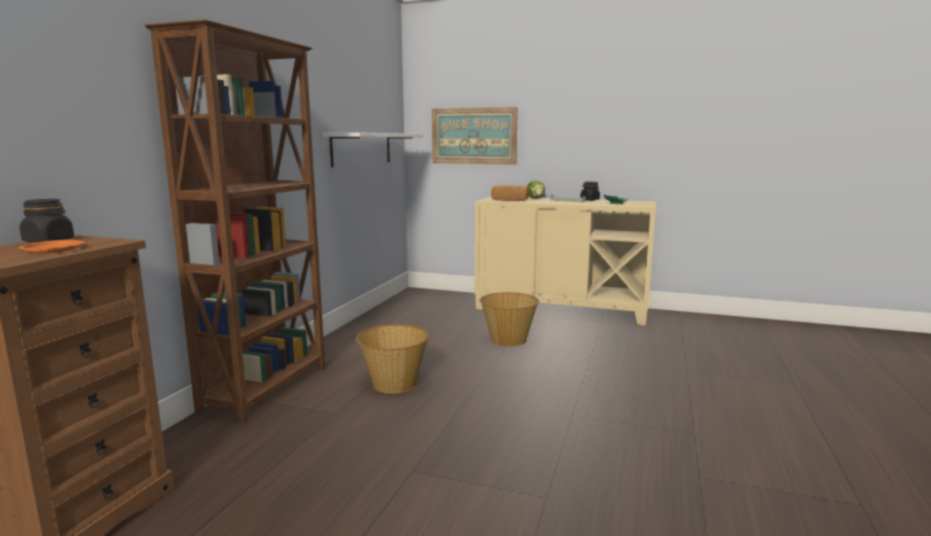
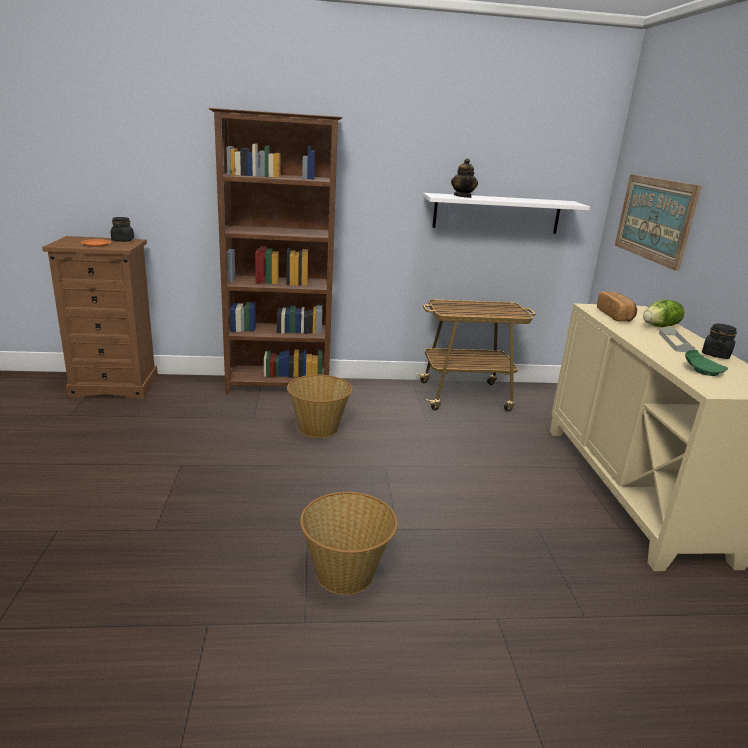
camera: 65 degrees right, 10 degrees up
(360, 132) = (463, 196): none -> teapot
(393, 318) = (466, 396): none -> cart
(508, 340) = (473, 466): basket -> basket (346, 574)

